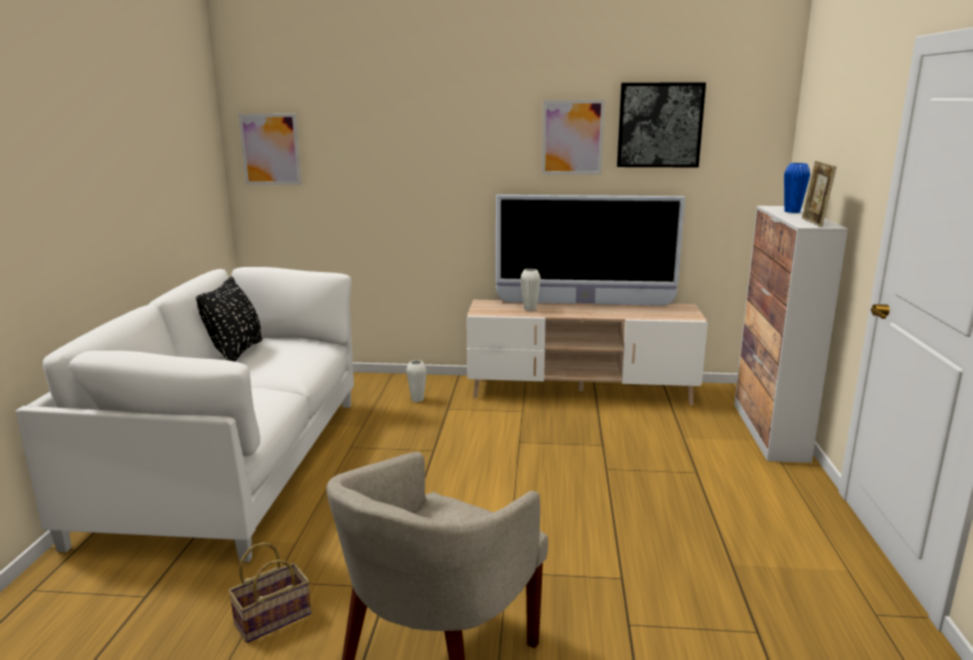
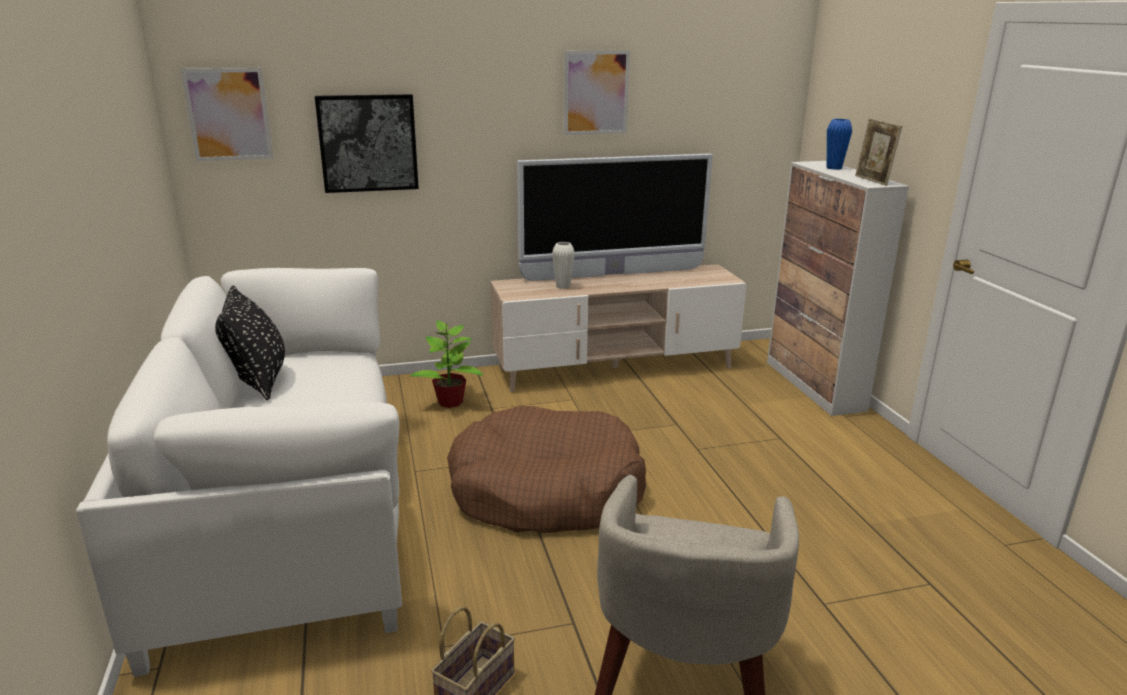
camera: 20 degrees left, 5 degrees up
(417, 399) = (450, 402): white vase -> potted plant
(444, 480) = (546, 491): none -> brown dog bed
(659, 125) = (684, 78): picture -> picture (368, 143)

